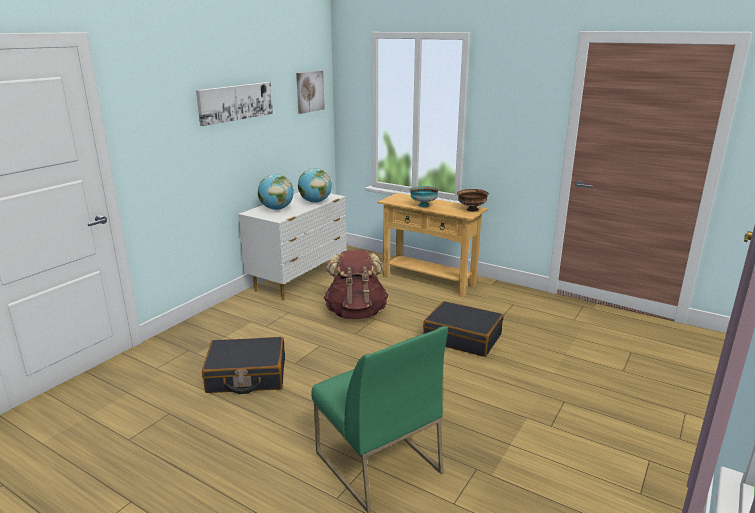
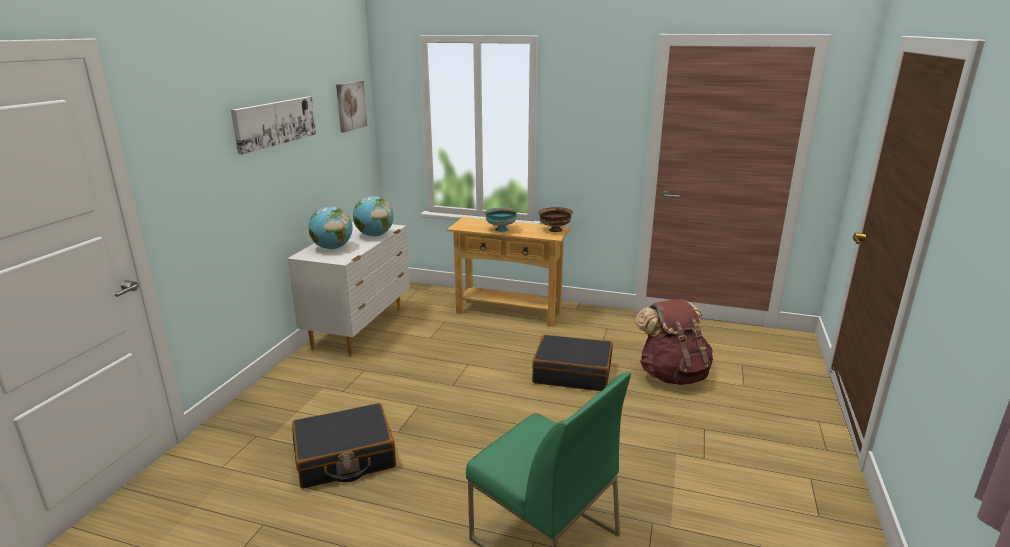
camera: 15 degrees left, 0 degrees up
(356, 313) = (444, 360): brown backpack -> brown backpack (672, 375)

